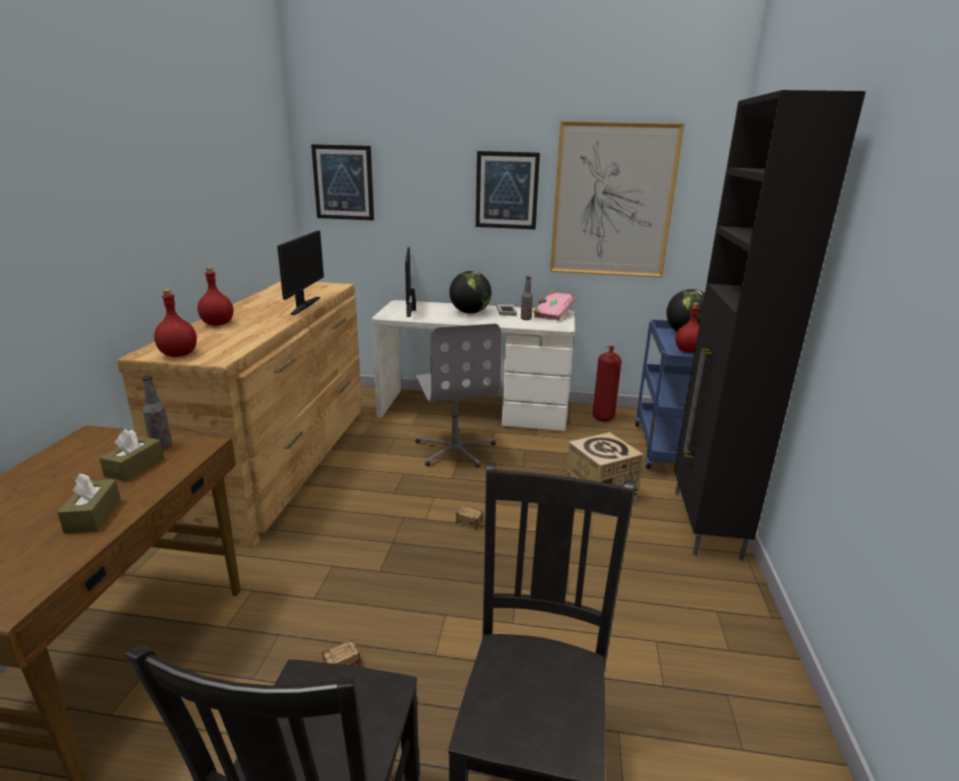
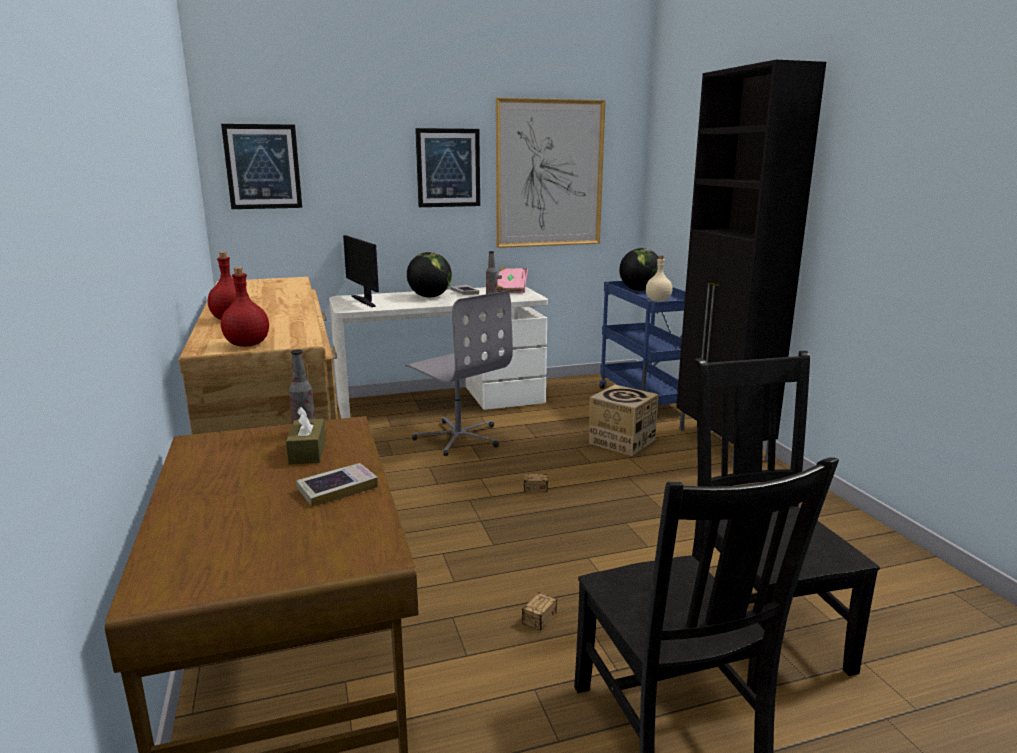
camera: 25 degrees left, 5 degrees down
(93, 516) = (337, 489): brown tissue box -> book
(304, 305) = (295, 296): monitor -> none
(602, 418) = (567, 388): fire extinguisher -> none
(687, 351) = (658, 301): red bottle -> beige bottle

